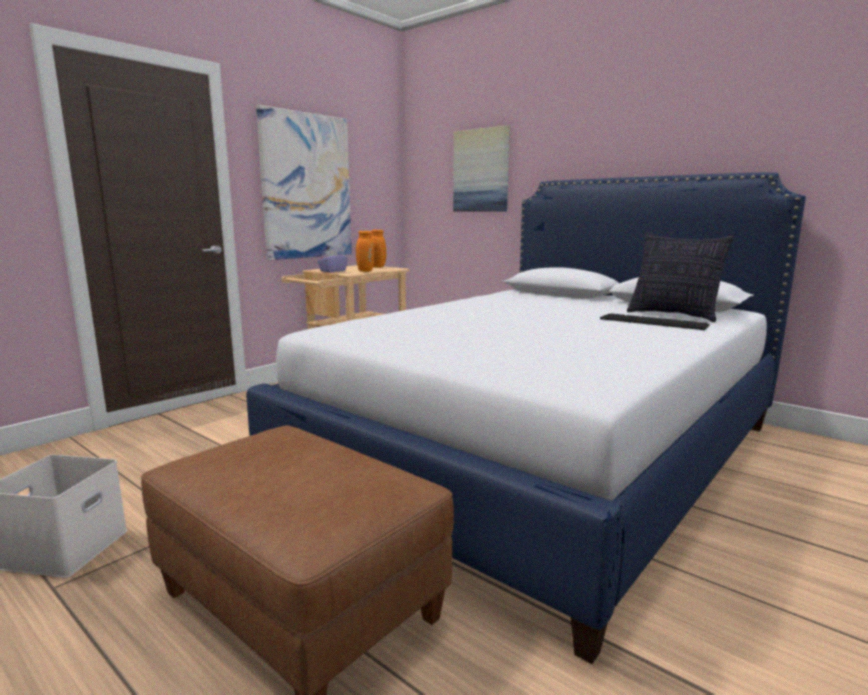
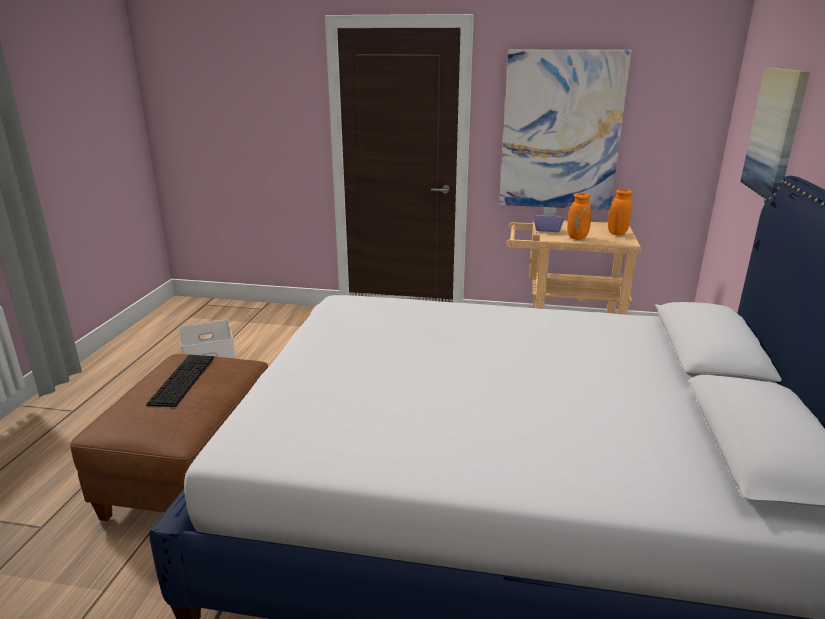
camera: 60 degrees right, 10 degrees up
(653, 322) = (579, 444): keyboard -> keyboard (182, 379)
(673, 315) = (654, 455): pillow -> none

